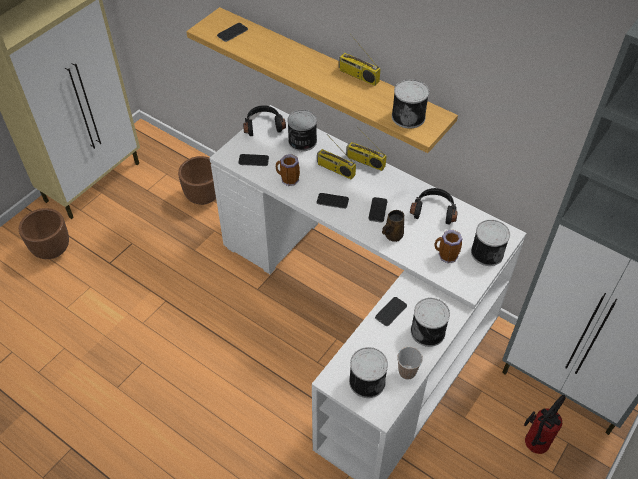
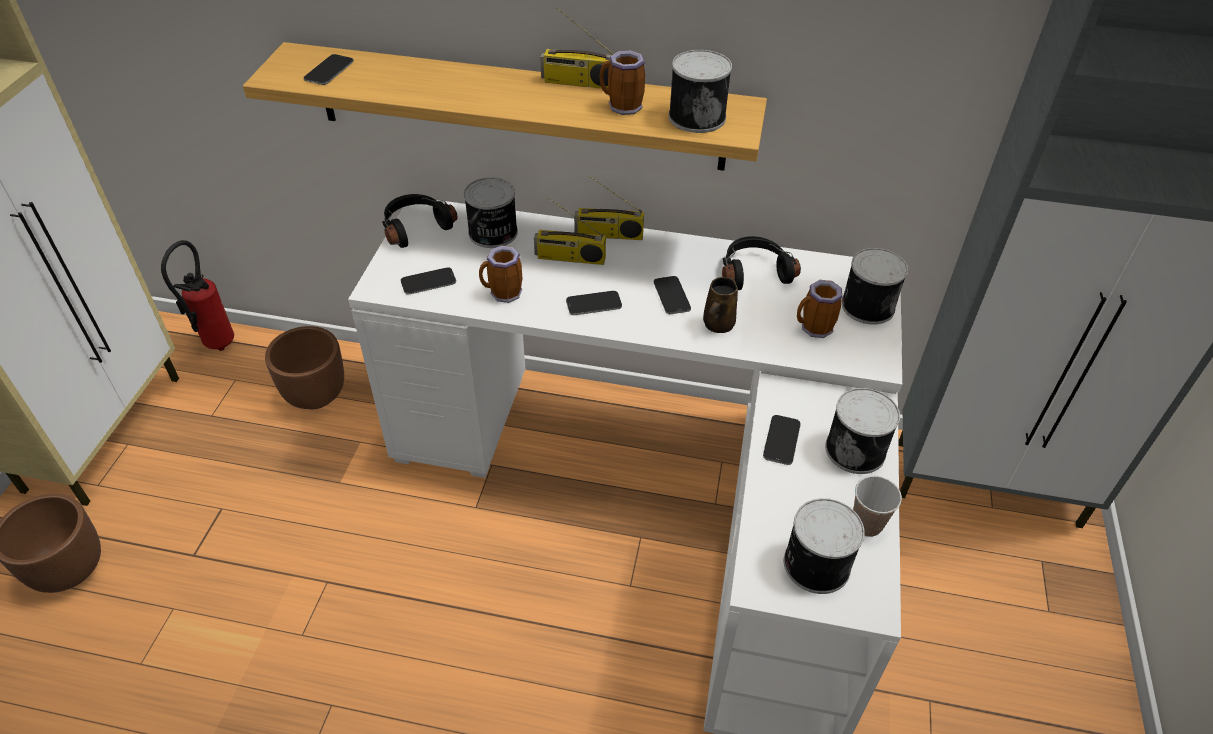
camera: 25 degrees left, 5 degrees down
(371, 98) = (621, 107): none -> mug
(532, 446) = (1000, 585): fire extinguisher -> fire extinguisher (215, 346)

